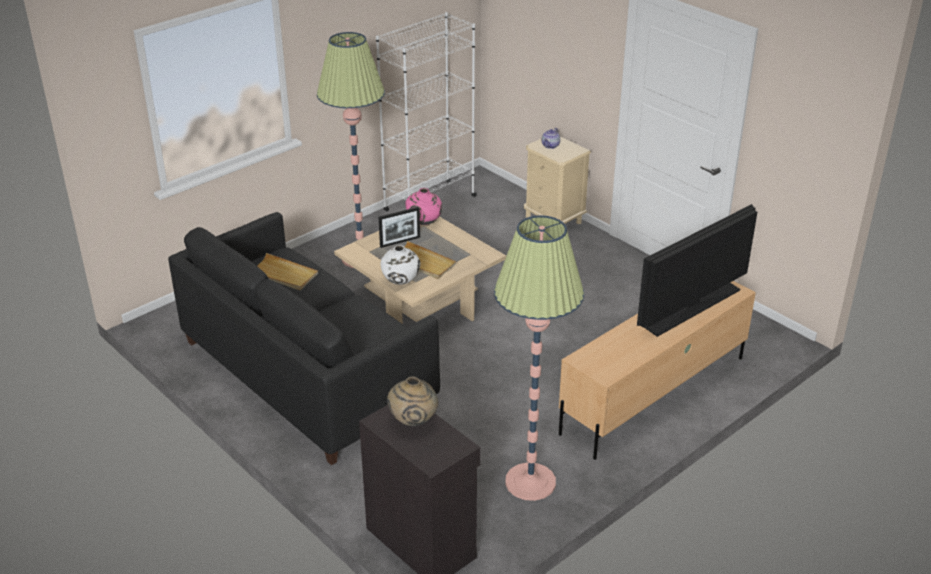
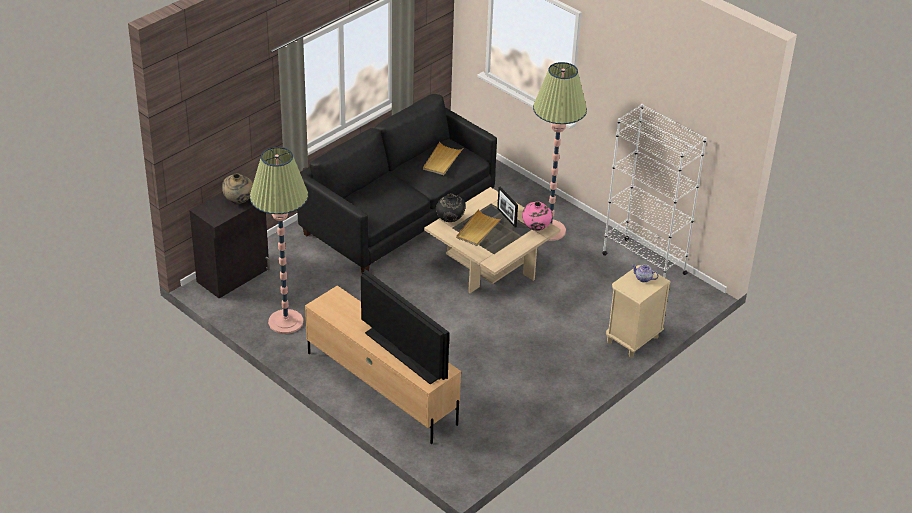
camera: 85 degrees right, 5 degrees up
(401, 283) = (449, 221): white vase -> black vase

